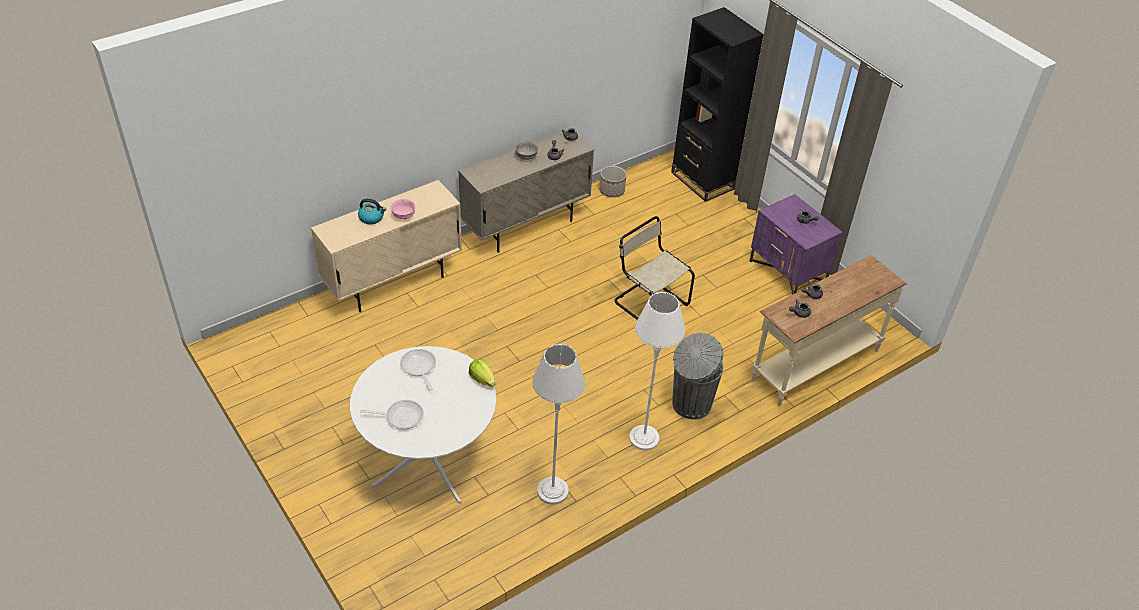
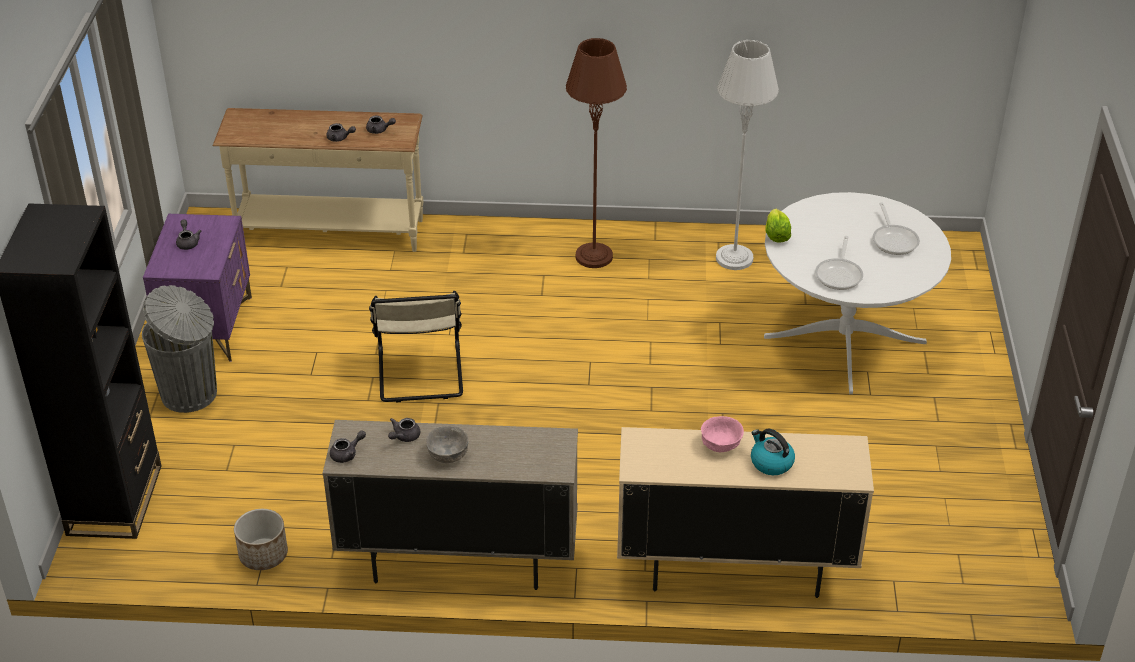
camera: 140 degrees left, 5 degrees down
(401, 416) = (894, 240): frying pan -> frying pan turned 135 degrees counterclockwise
(644, 438) = (594, 256): white floor lamp -> brown floor lamp
(690, 404) = (510, 261): grey trash can -> grey trash can (191, 394)

